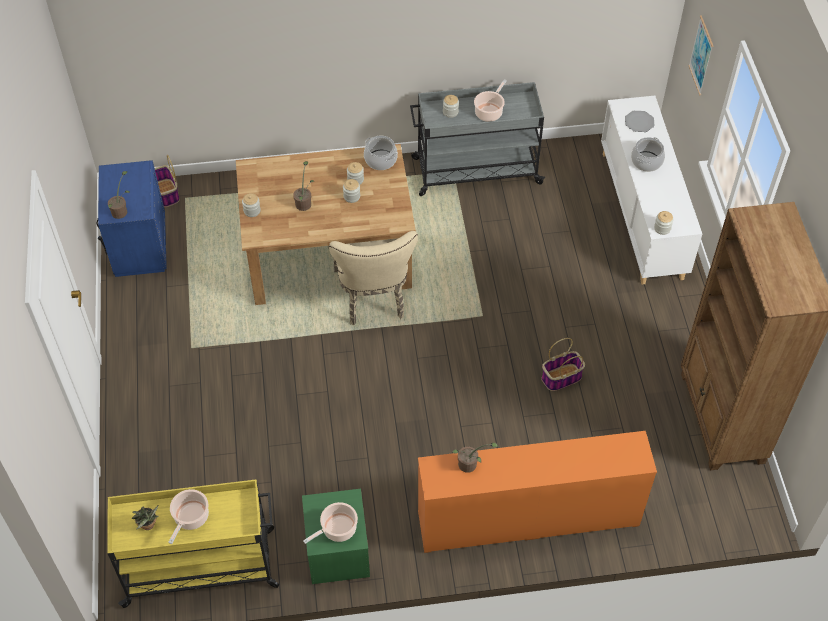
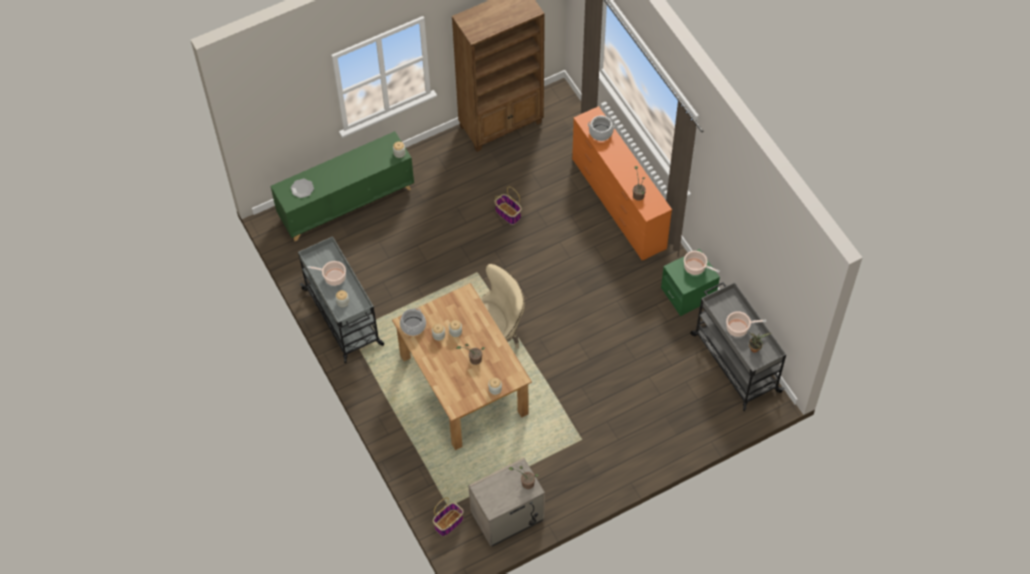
camera: 110 degrees left, 5 degrees up
(139, 246) = (508, 517): blue nightstand -> beige nightstand
(202, 567) = (734, 362): yellow cart -> grey cart
(642, 215) = (347, 203): white cabinet -> green cabinet
(646, 161) = (340, 175): cooking pot -> cooking pot (600, 133)
(701, 55) = (286, 120): picture -> none

